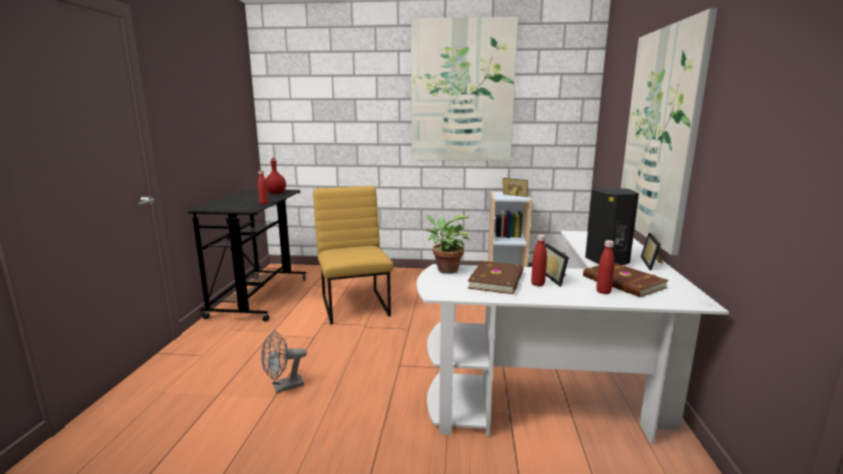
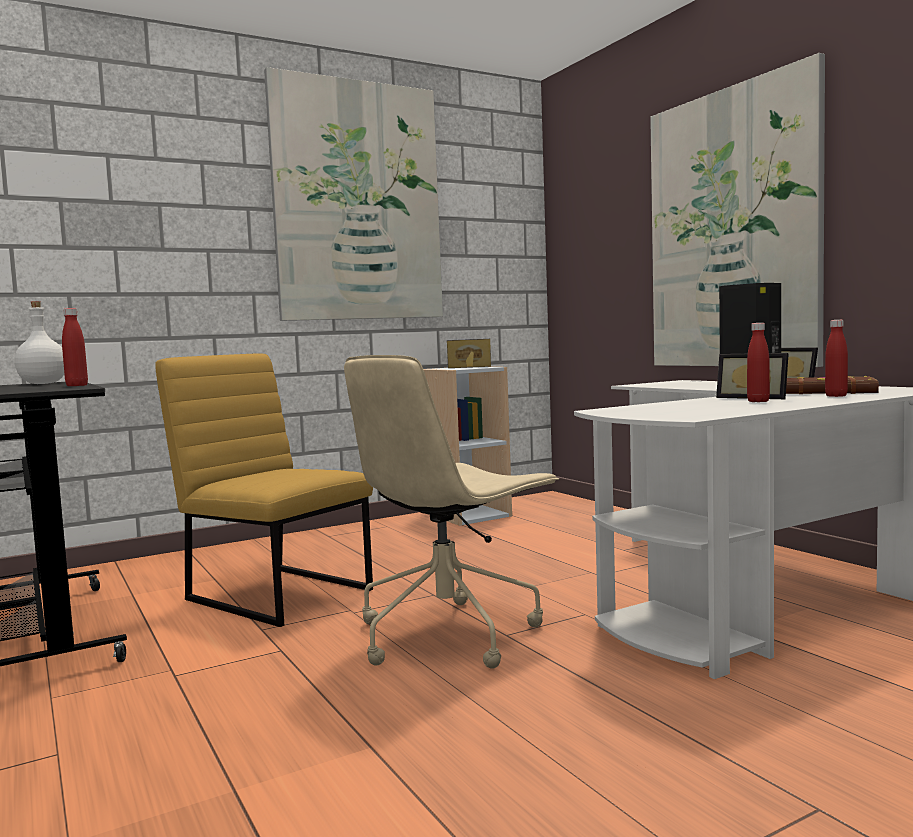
camera: 35 degrees left, 10 degrees down
(276, 193) = (43, 383): red bottle -> white bottle
(283, 387) = (360, 726): grey fan -> none
(381, 355) = (453, 633): none -> beige office chair
(445, 270) = (612, 410): potted plant -> none
(497, 280) = (706, 405): brown book -> none

